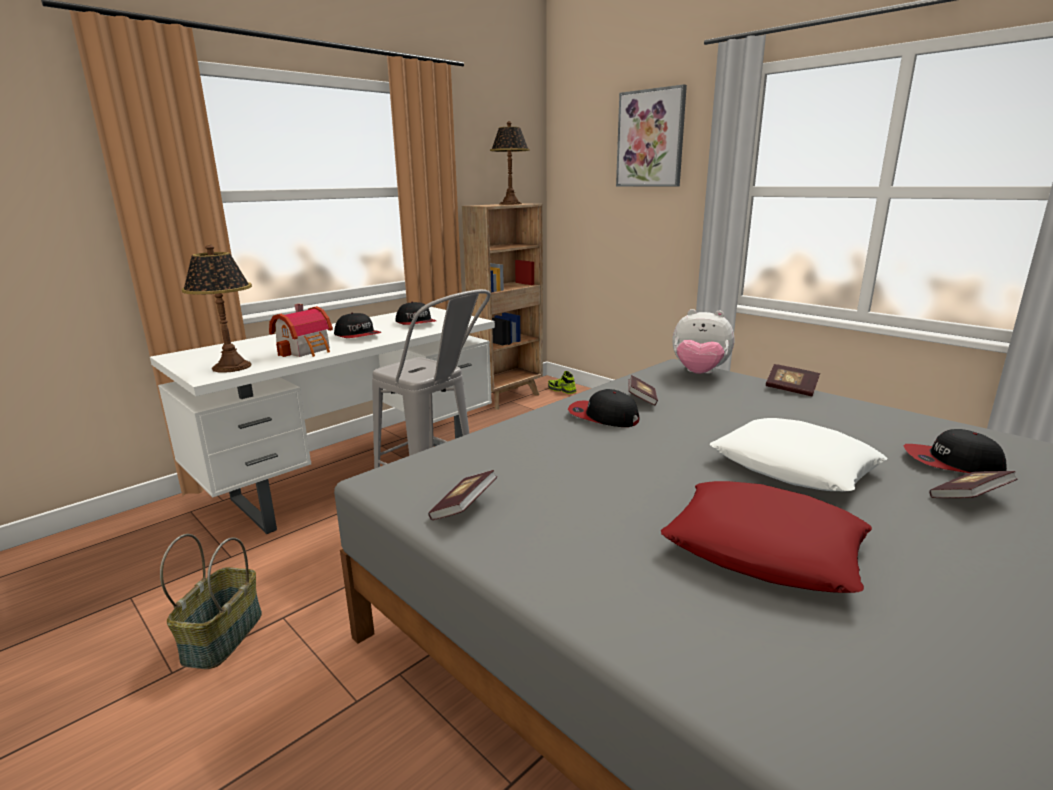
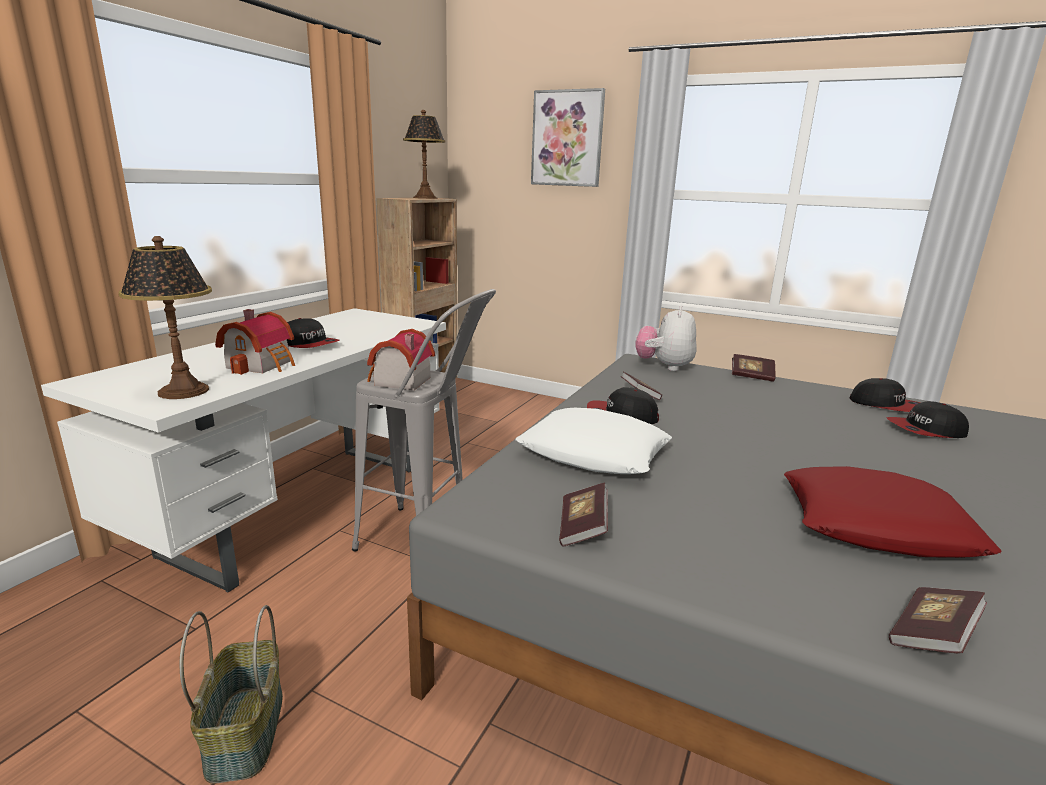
camera: 20 degrees left, 0 degrees up
(407, 370) = (398, 381): none -> toy house
(416, 323) = (362, 327): cap -> cap (886, 405)
(561, 390) = (475, 391): shoe -> none
(699, 374) = (664, 367): plush toy -> plush toy turned 105 degrees clockwise
(793, 466) = (822, 446): white pillow -> white pillow (593, 453)
(968, 498) = (965, 458): book -> book (932, 635)

